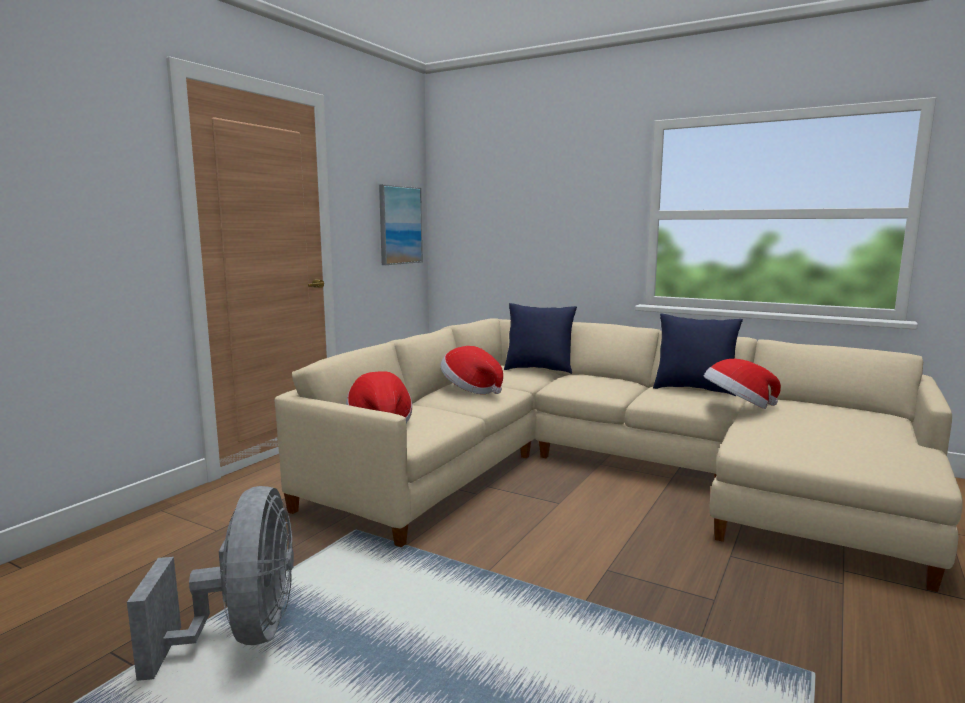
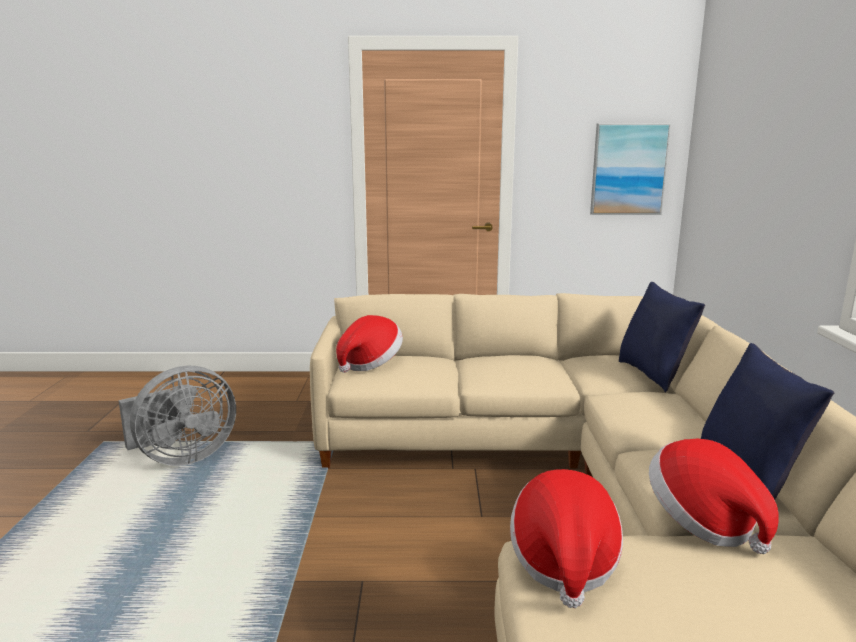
camera: 60 degrees right, 5 degrees up
(470, 389) = (514, 366): hat -> hat (563, 561)

